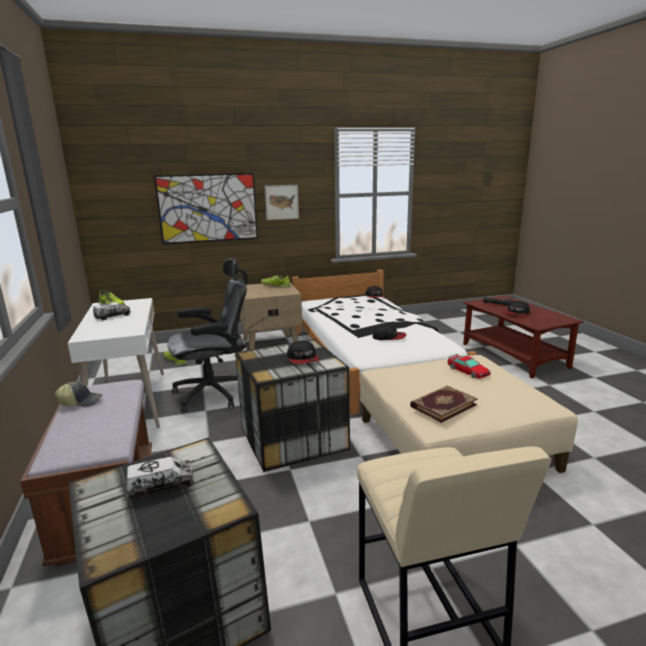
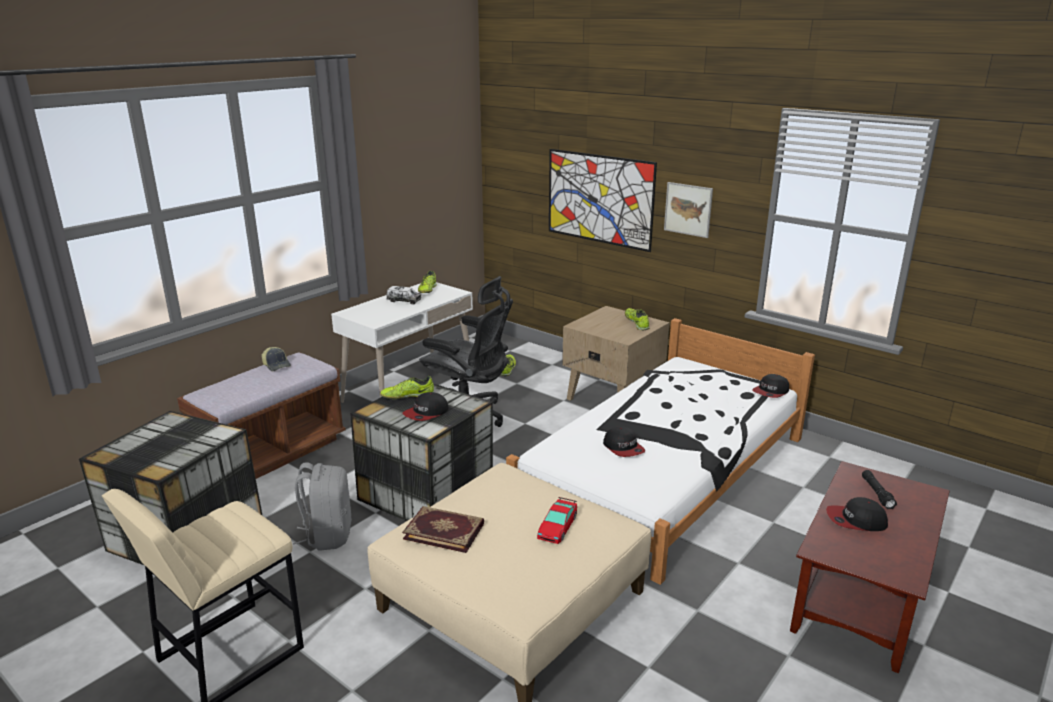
camera: 55 degrees right, 5 degrees up
(161, 485) = (175, 439): toy truck -> none
(263, 359) = (407, 396): none -> shoe
(295, 503) = (328, 535): none -> grey backpack

